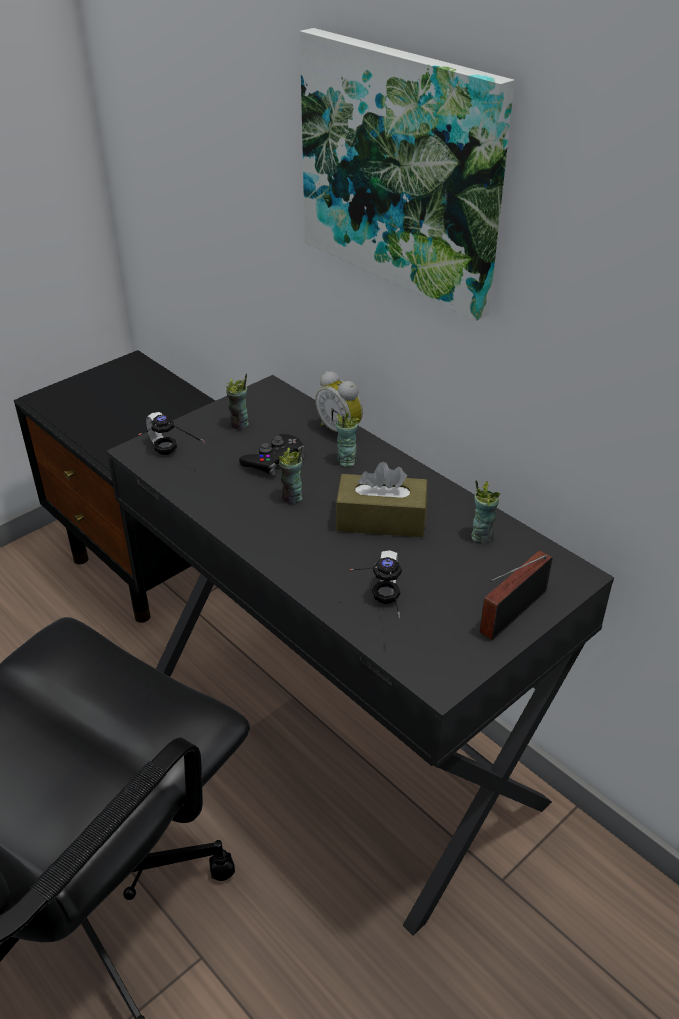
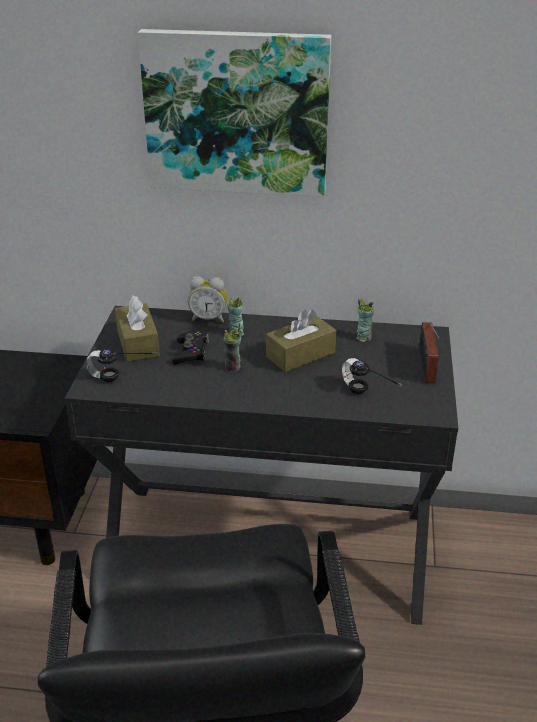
camera: 40 degrees left, 5 degrees down
(239, 425) = (138, 343): cup -> brown tissue box

